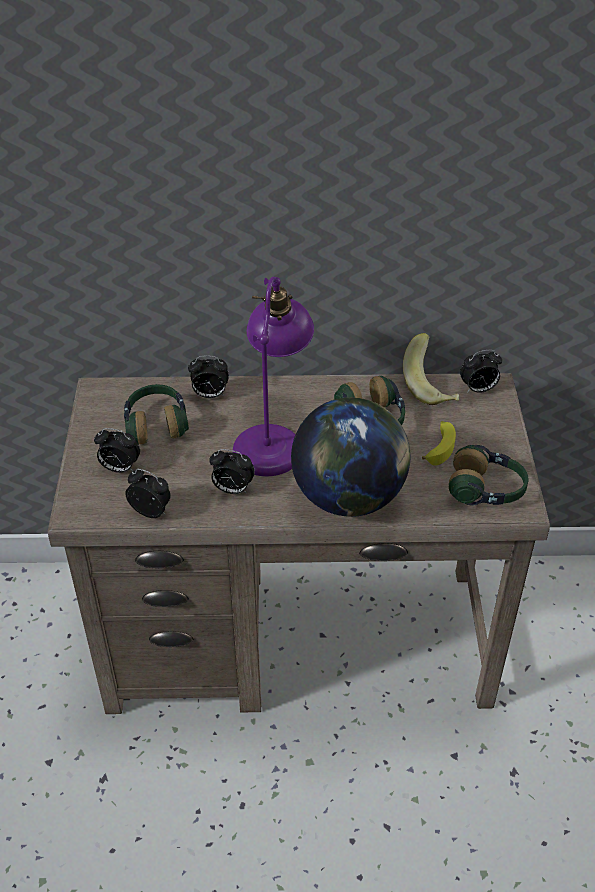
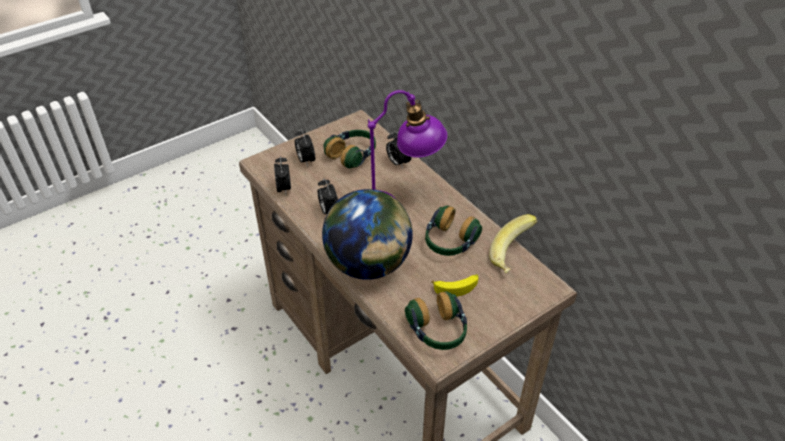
camera: 55 degrees right, 0 degrees up
(478, 389) = (536, 281): alarm clock -> none

